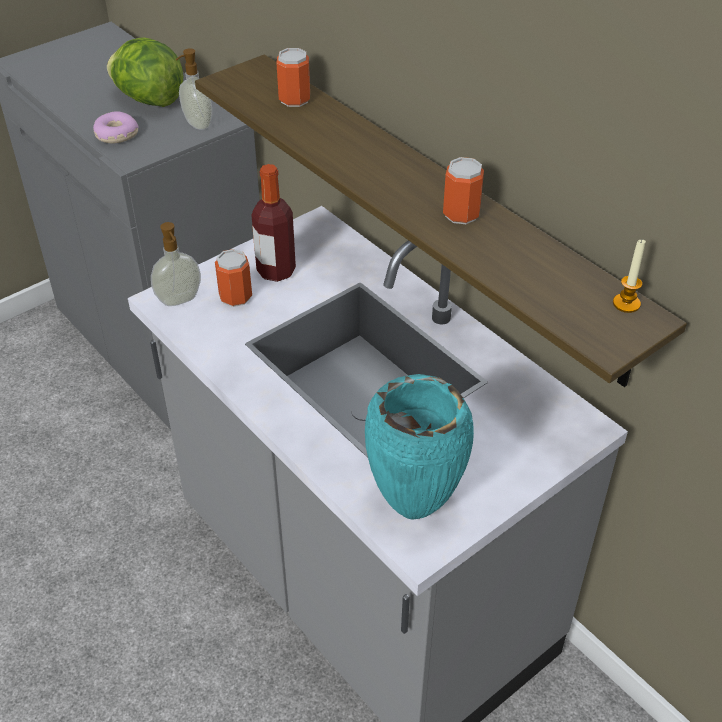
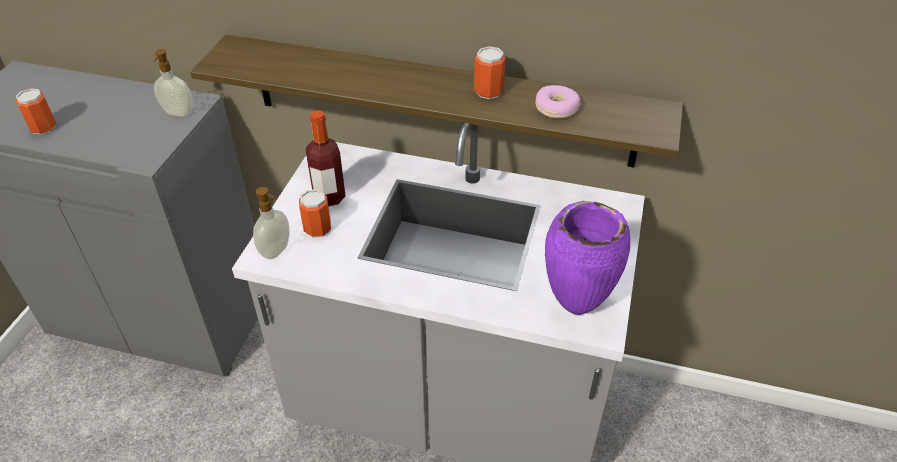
camera: 35 degrees left, 0 degrees up
(116, 135) = (114, 146): donut -> donut (556, 109)
(149, 100) = (116, 109): lettuce -> none
(294, 99) = (287, 58): can -> can (43, 127)
(415, 507) = (575, 306): turquoise vase -> purple vase
(626, 303) = (641, 105): candle -> none

